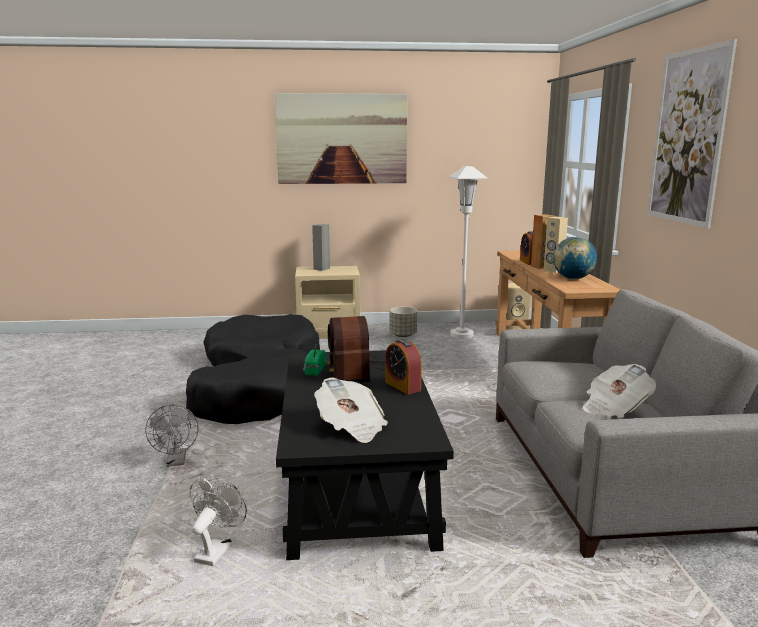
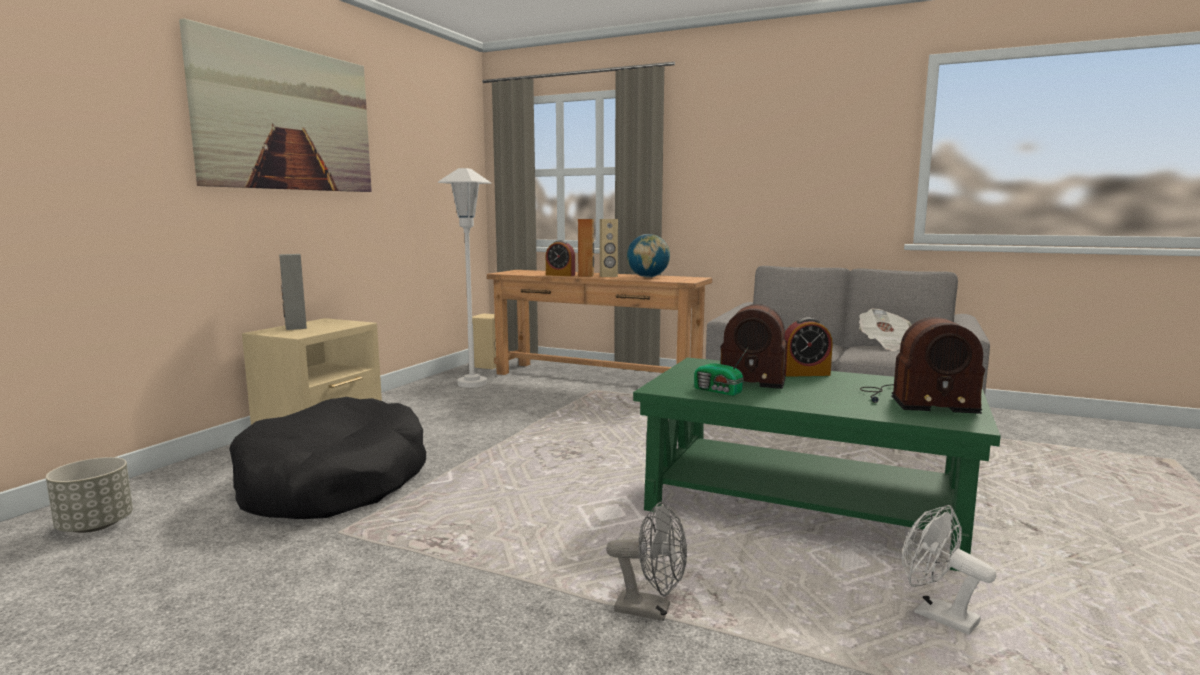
camera: 60 degrees left, 5 degrees down
(255, 401) = (497, 516): black dog bed -> none
(351, 427) = (915, 401): newspaper -> radio
(358, 484) = (805, 504): black coffee table -> green coffee table
(403, 335) = (419, 402): grey planter -> grey planter (96, 526)
(687, 137) = (753, 134): picture -> none

